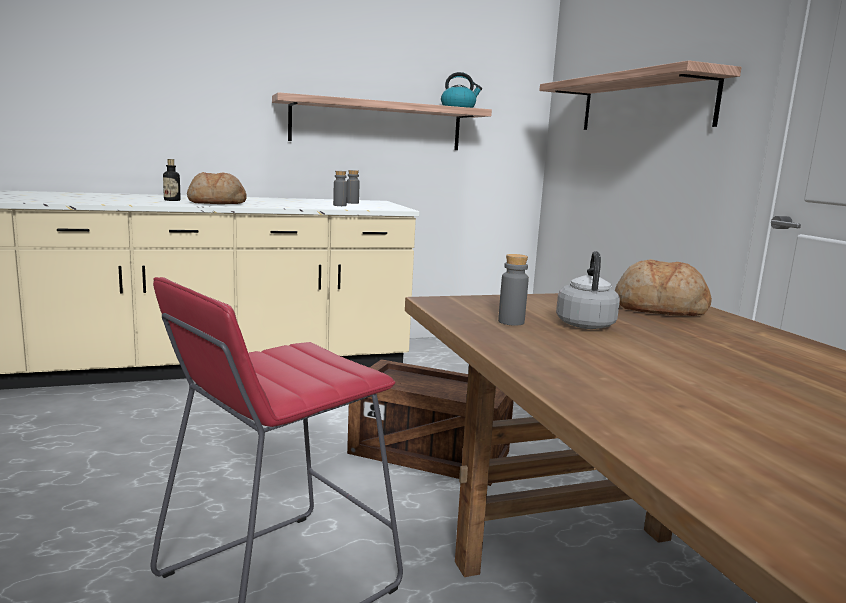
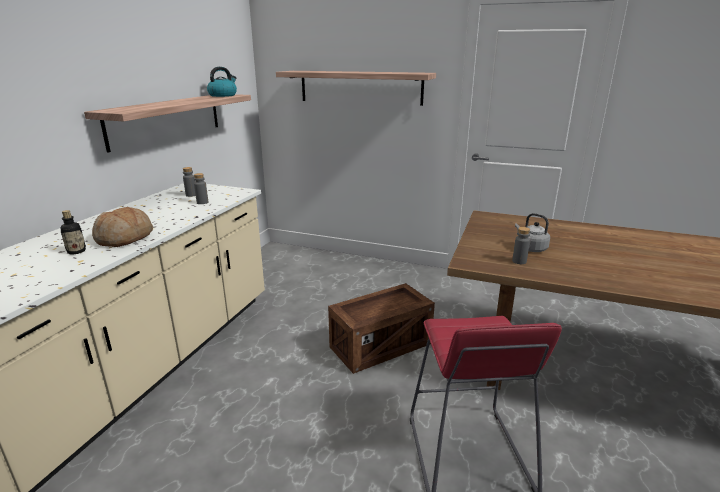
camera: 50 degrees left, 10 degrees up
(658, 309) = (509, 225): bread -> none

